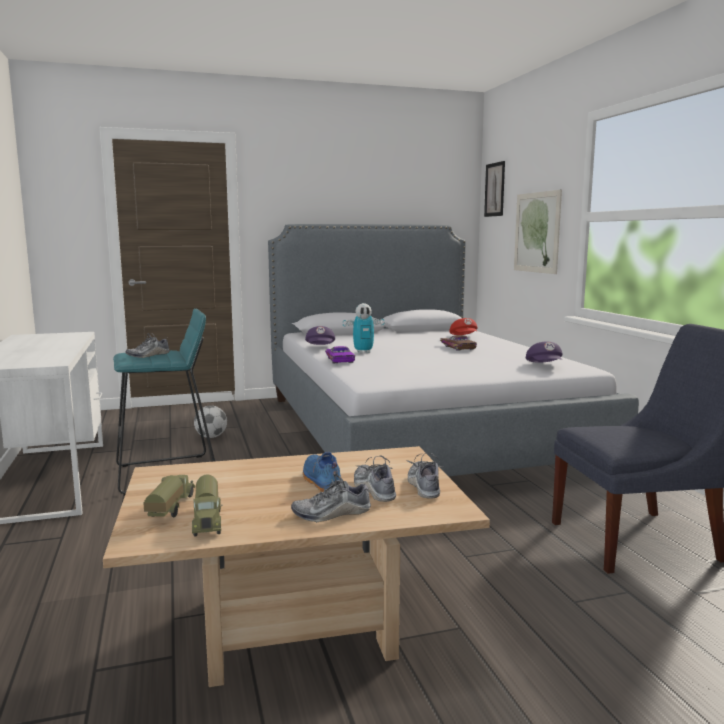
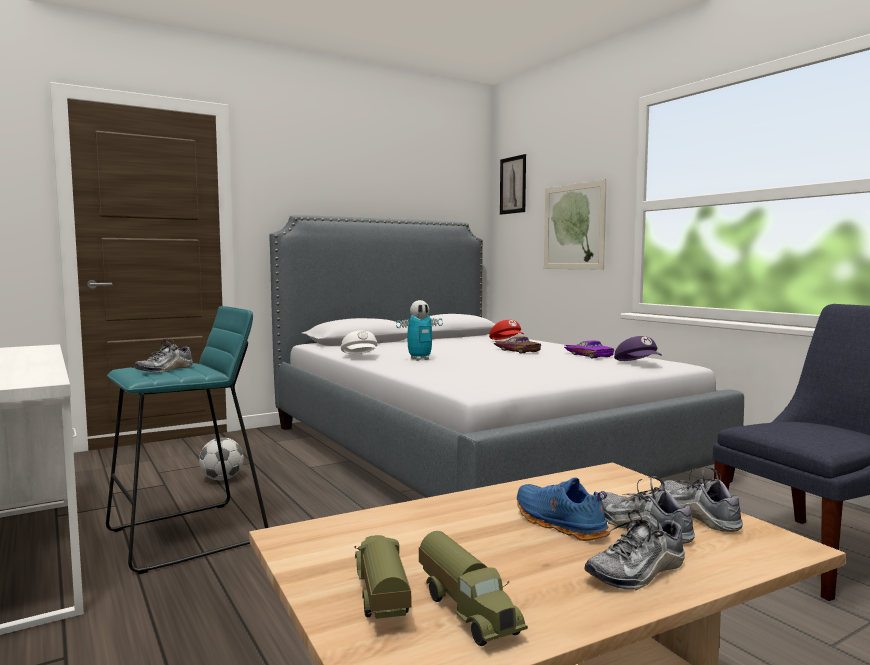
camera: 15 degrees left, 5 degrees down
(321, 347) = (360, 356): purple cap -> white cap
(341, 360) = (404, 368): purple toy car -> purple toy car (589, 355)

